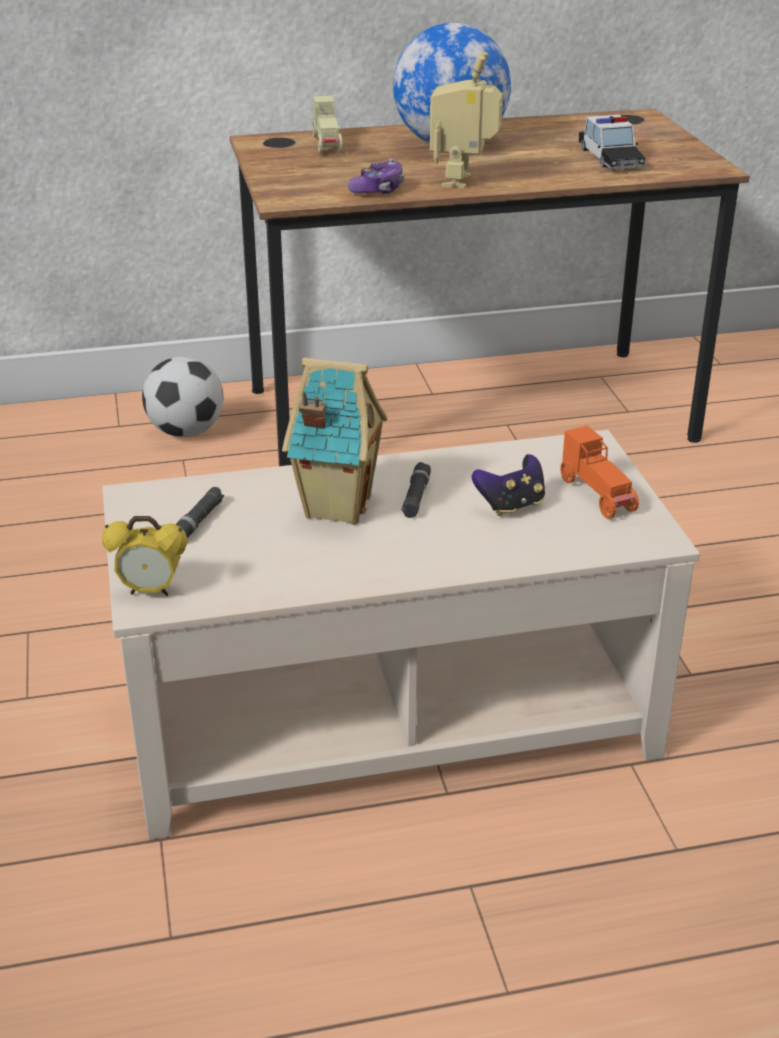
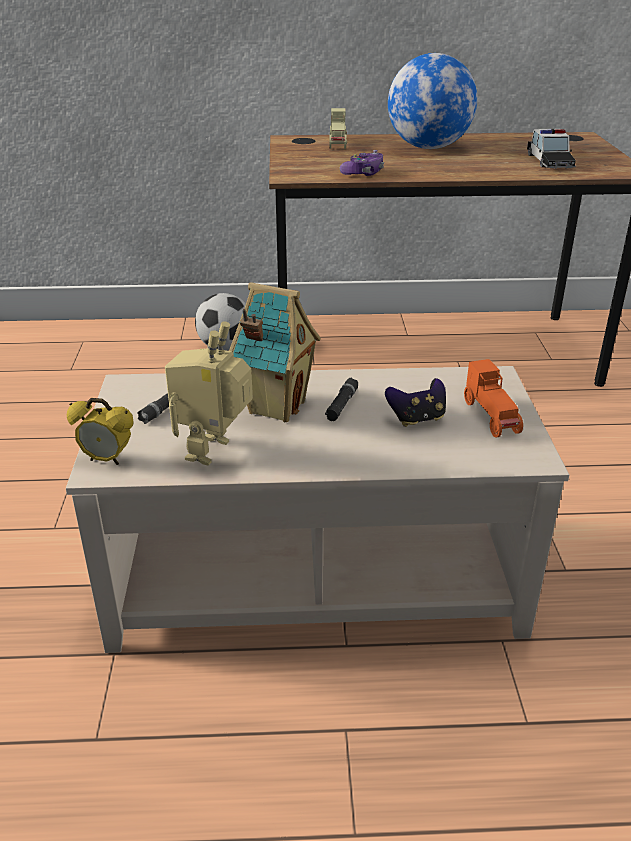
camera: 10 degrees right, 0 degrees up
(464, 181) = (430, 171): toy robot -> toy robot (215, 452)

